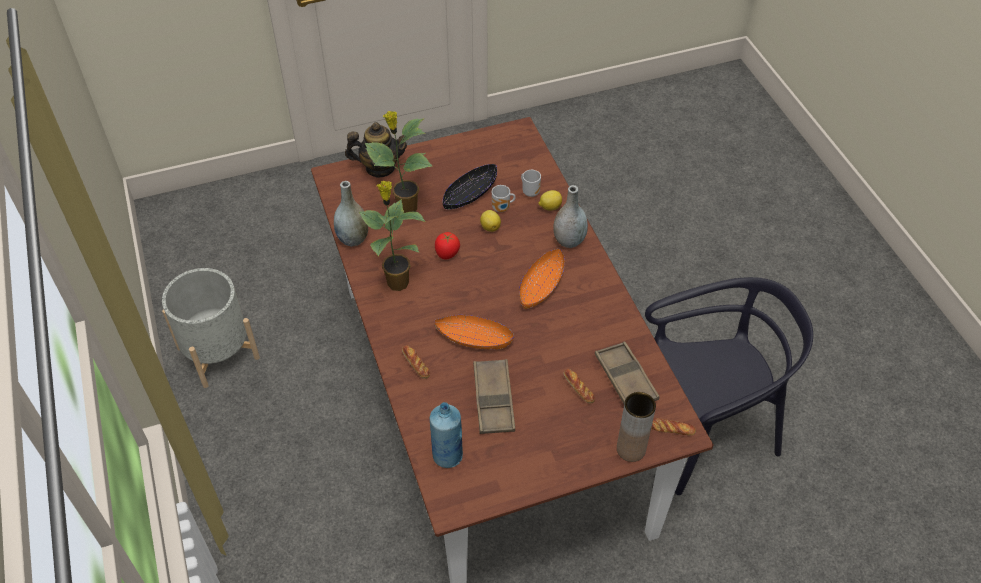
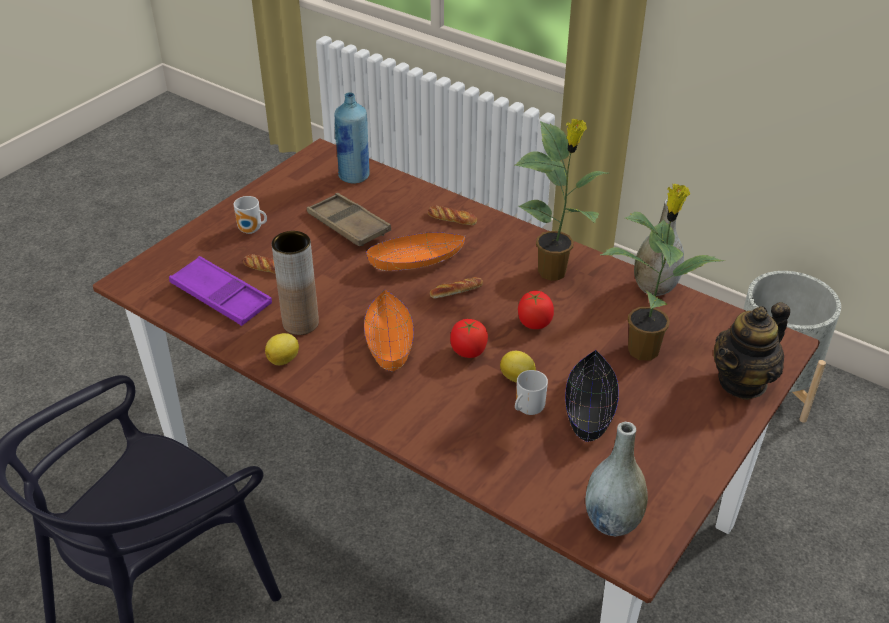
camera: 145 degrees right, 10 degrees down
(502, 256) = (468, 352): none -> tomato
(530, 192) = (514, 454): mug -> mug (251, 231)
(549, 207) = (466, 445): lemon -> lemon (284, 359)
(569, 241) = (400, 411): grey vase -> grey vase (612, 522)
(625, 379) = (221, 297): brown tray -> purple tray
(631, 449) = (181, 246): brown vase -> brown vase (300, 323)
(671, 428) = (145, 277): bread -> bread (456, 291)

